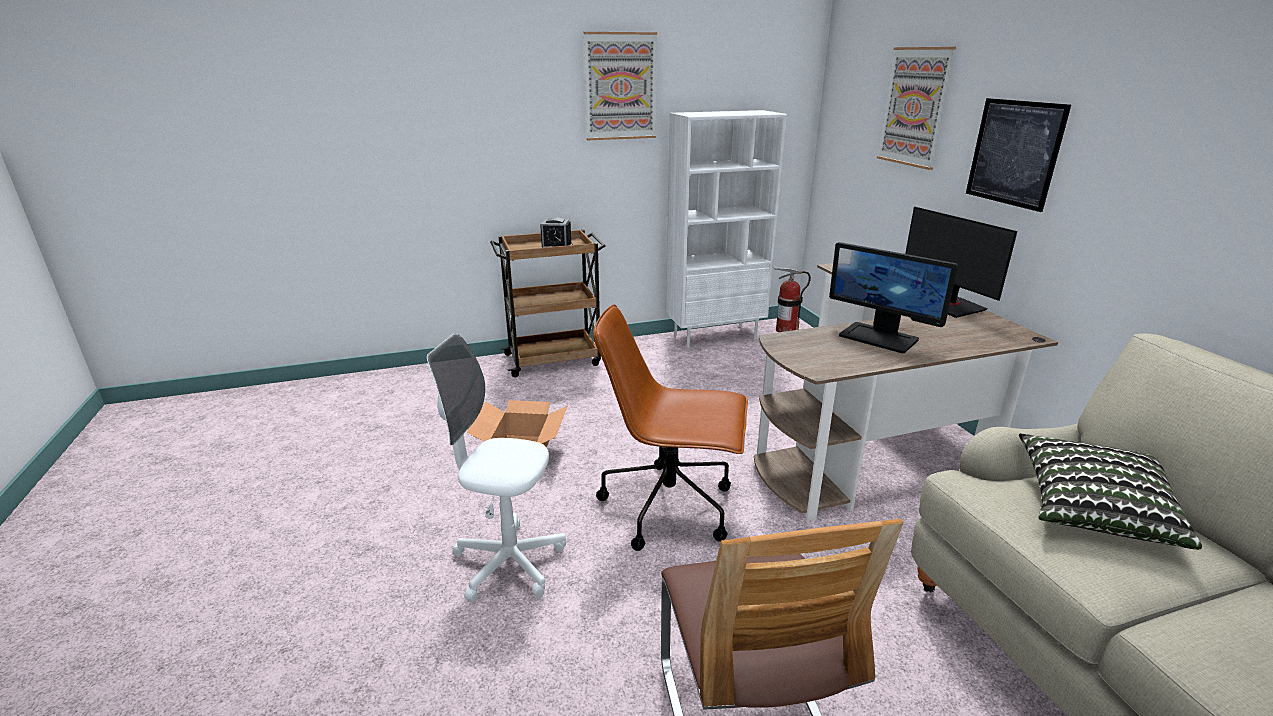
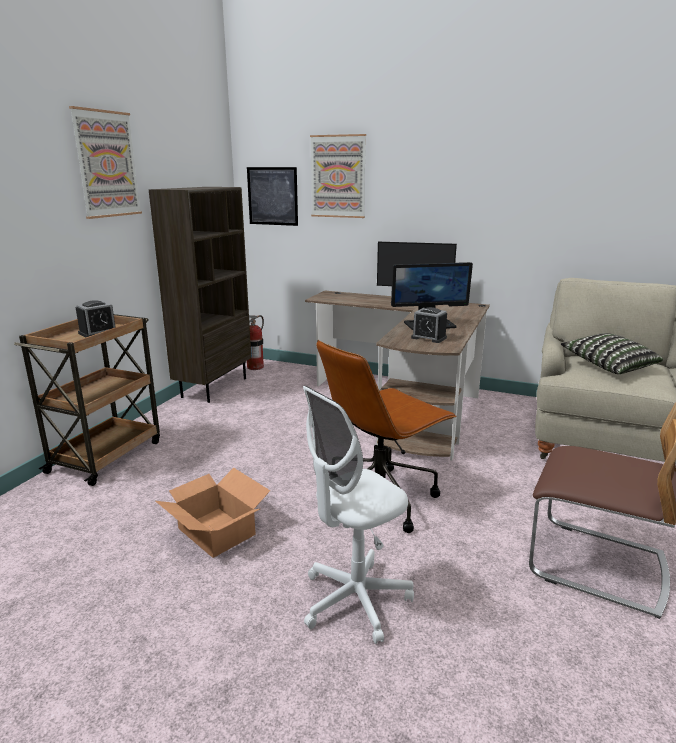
camera: 50 degrees left, 5 degrees down
(715, 336) = (214, 387): white bookcase -> brown bookcase
(830, 351) = (429, 338): none -> alarm clock
(1014, 153) = (429, 199): picture -> picture (272, 196)

